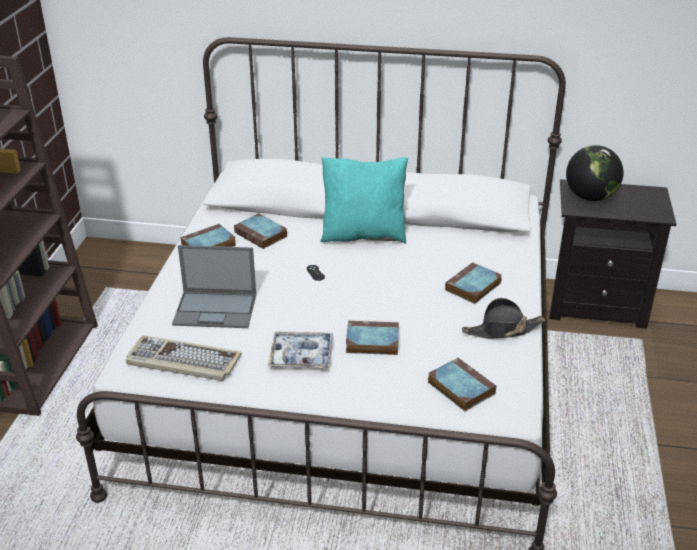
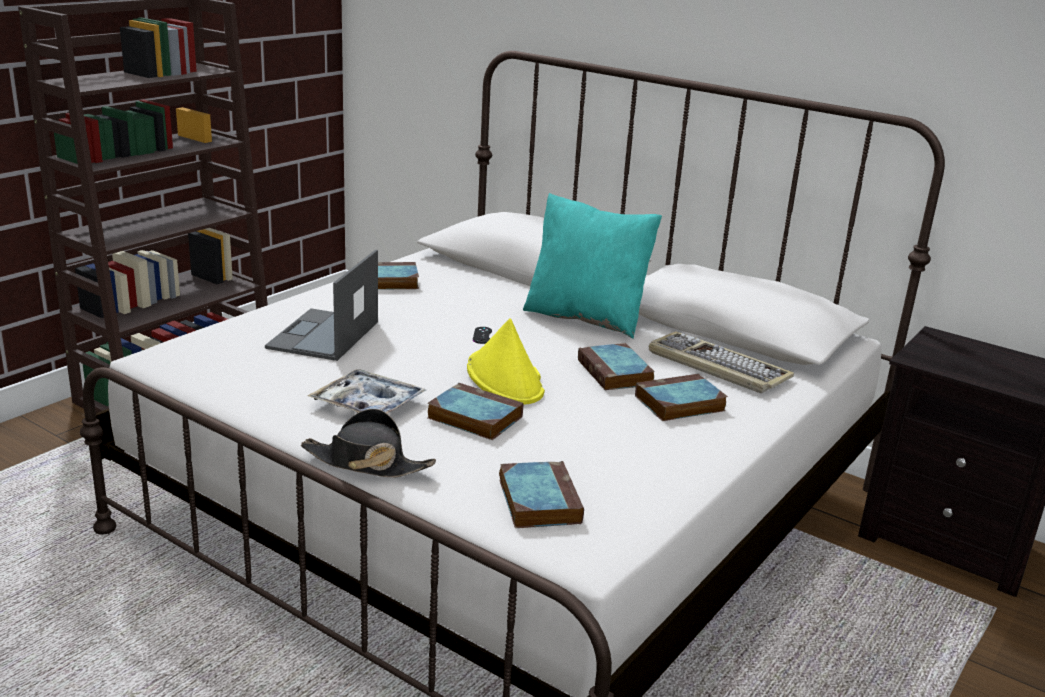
camera: 25 degrees right, 10 degrees down
(182, 361) = (225, 368): keyboard -> keyboard (716, 366)
(216, 309) = (323, 336): laptop -> laptop turned 75 degrees clockwise
(262, 235) = (459, 288): book -> book (616, 373)
(362, 304) = (505, 379): none -> yellow hat
(502, 330) = (673, 459): black hat -> black hat (366, 463)
(590, 197) = (955, 353): globe -> none

